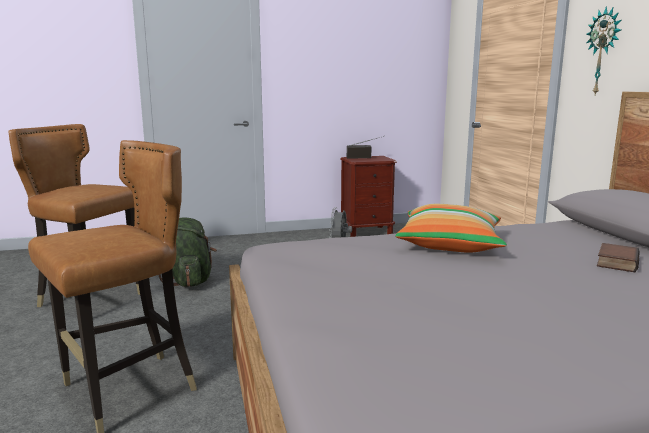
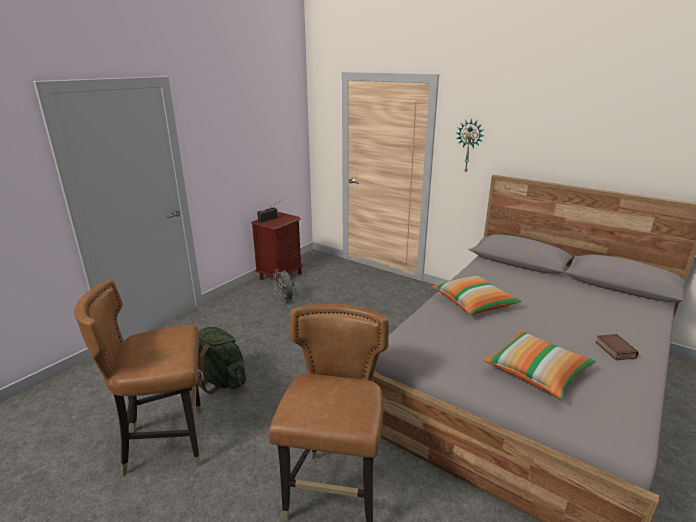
camera: 40 degrees left, 10 degrees up
(383, 312) = (536, 373): none -> pillow
(615, 262) = (546, 289): book -> book (614, 349)

